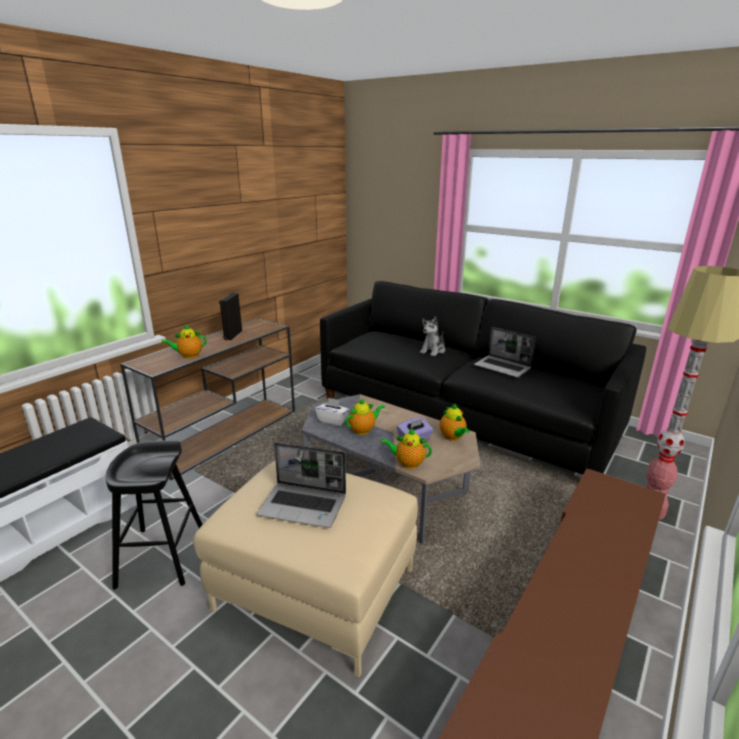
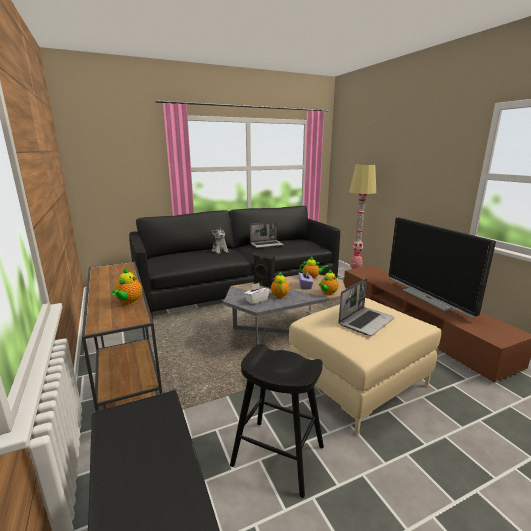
camera: 60 degrees left, 5 degrees down
(232, 335) = (111, 280): black speaker -> black speaker (263, 285)
(583, 599) = (429, 298): none -> television

